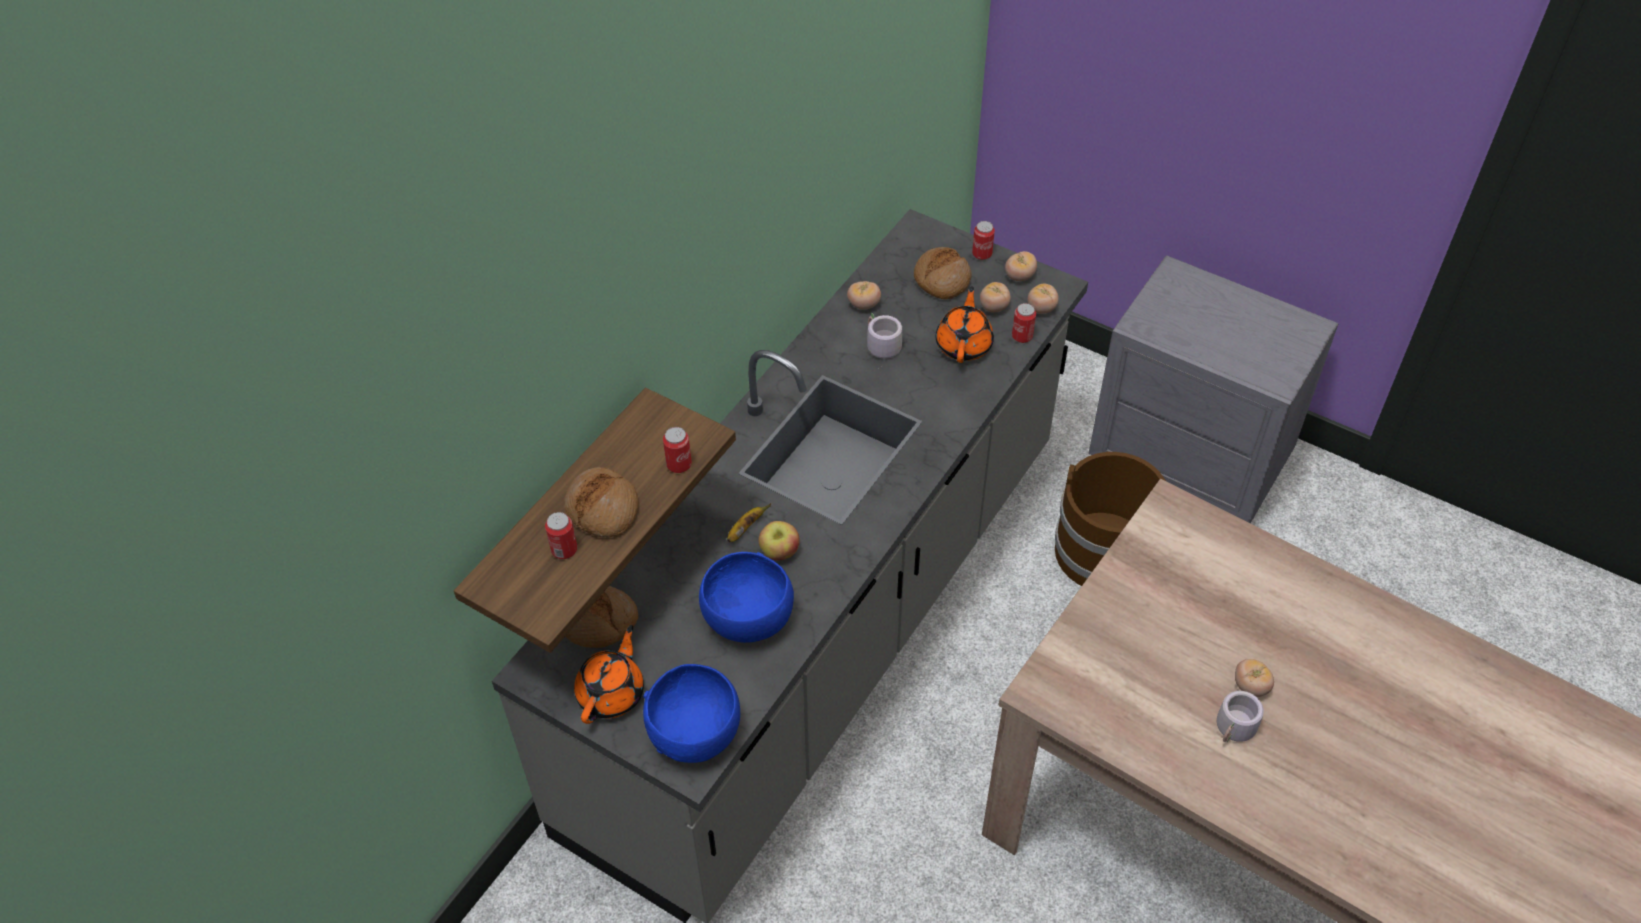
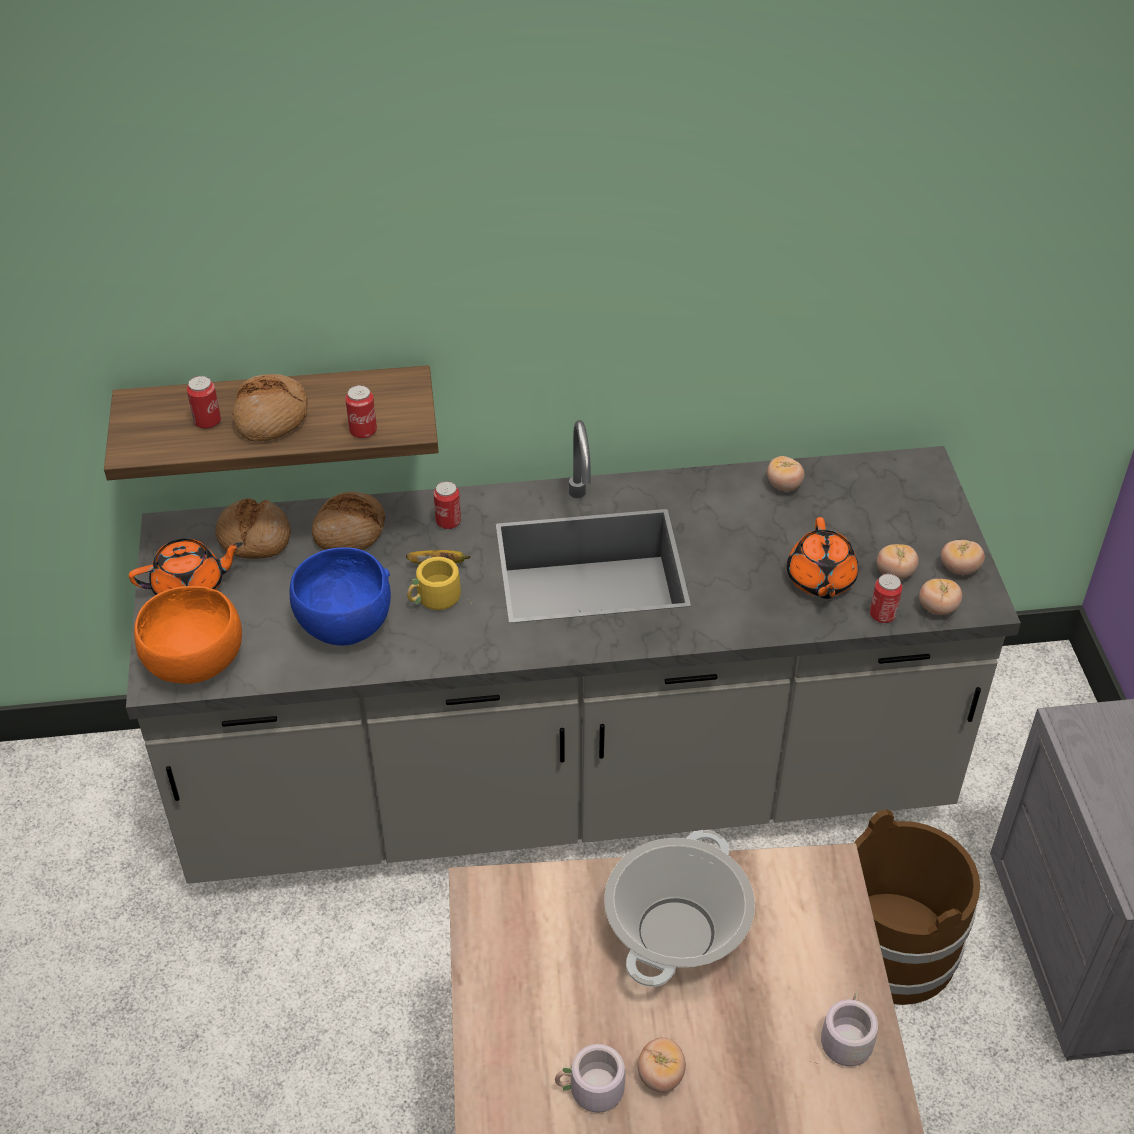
camera: 50 degrees right, 5 degrees down
(695, 731) = (196, 661): blue bowl -> orange bowl
(779, 552) = (435, 600): apple -> yellow mug
(879, 346) = (747, 525): grey mug -> grey mug (844, 1037)
(941, 280) = (882, 518): bread -> bread (349, 531)
(964, 344) = (820, 580): orange teapot -> orange teapot turned 120 degrees clockwise
(982, 254) = (952, 526): can -> can (448, 522)
(1152, 610) = (675, 932): none -> cooking pot

